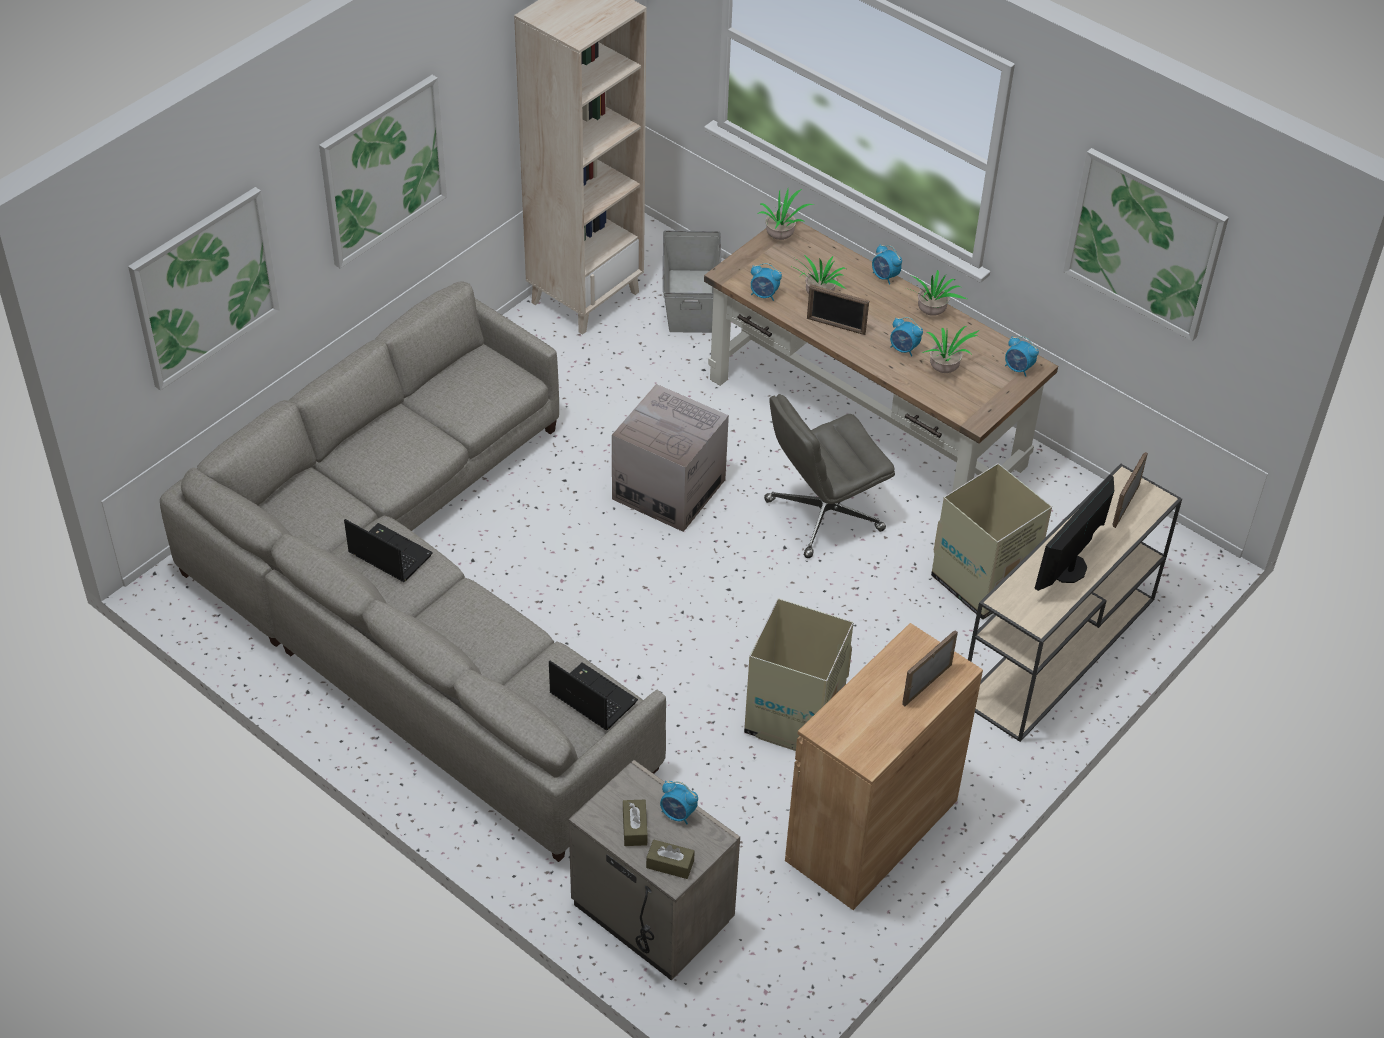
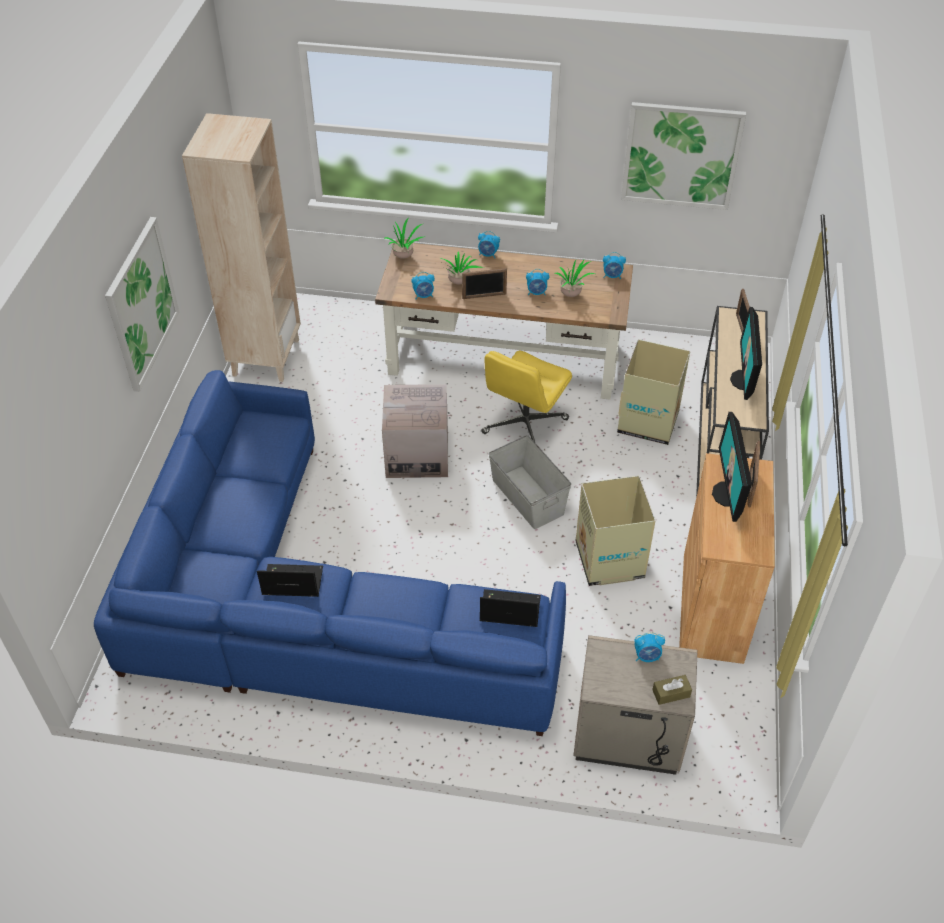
camera: 30 degrees left, 0 degrees up
(204, 287) = (68, 441): picture -> none
(419, 597) = (306, 605): grey sofa -> blue sofa
(635, 828) = (628, 681): brown tissue box -> none
(691, 300) = (337, 331): grey storage box -> grey storage box (528, 496)
(822, 516) = (524, 427): grey office chair -> yellow office chair
(891, 679) = (727, 494): none -> monitor
(931, 314) = (534, 265): potted plant -> none

